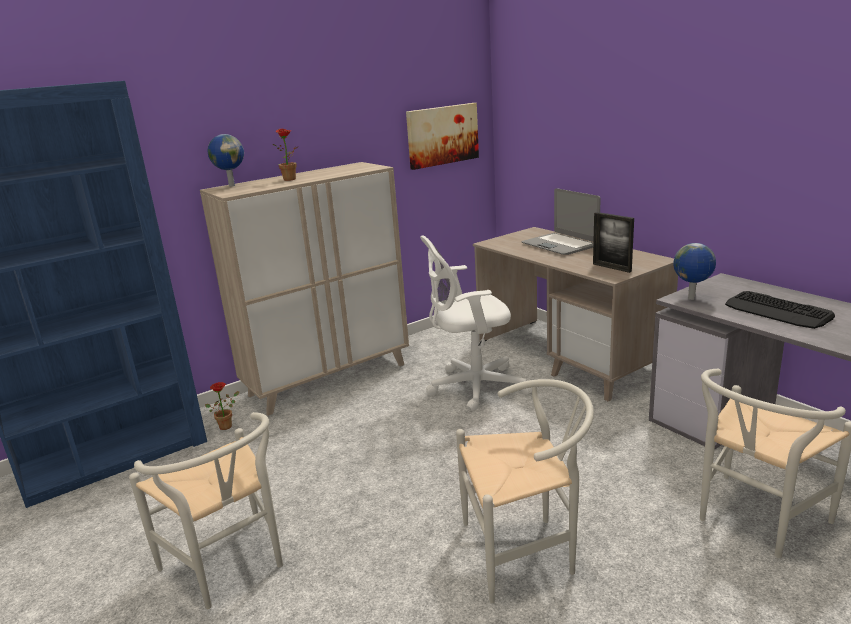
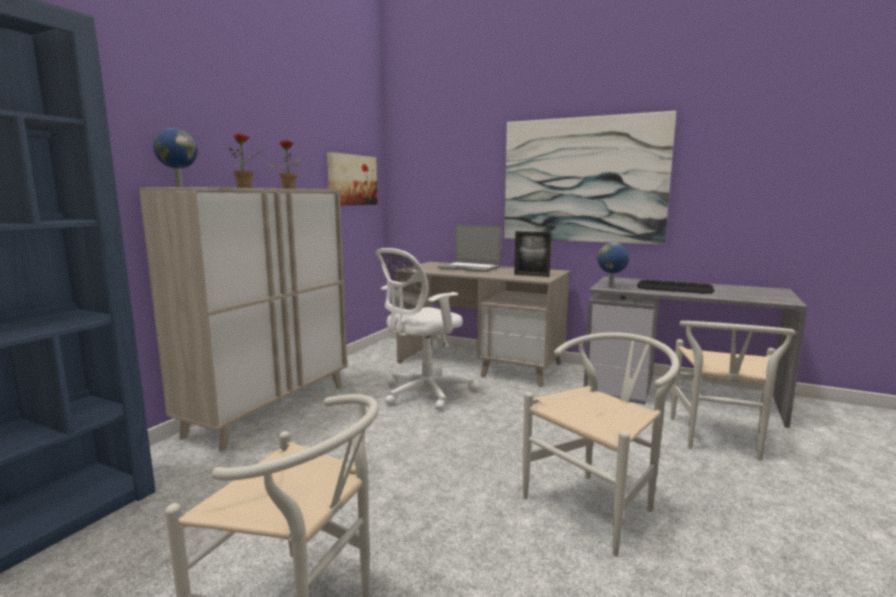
camera: 30 degrees left, 10 degrees down
(228, 425) = (173, 470): potted plant -> potted plant (290, 189)
(702, 143) = (583, 180): none -> picture

